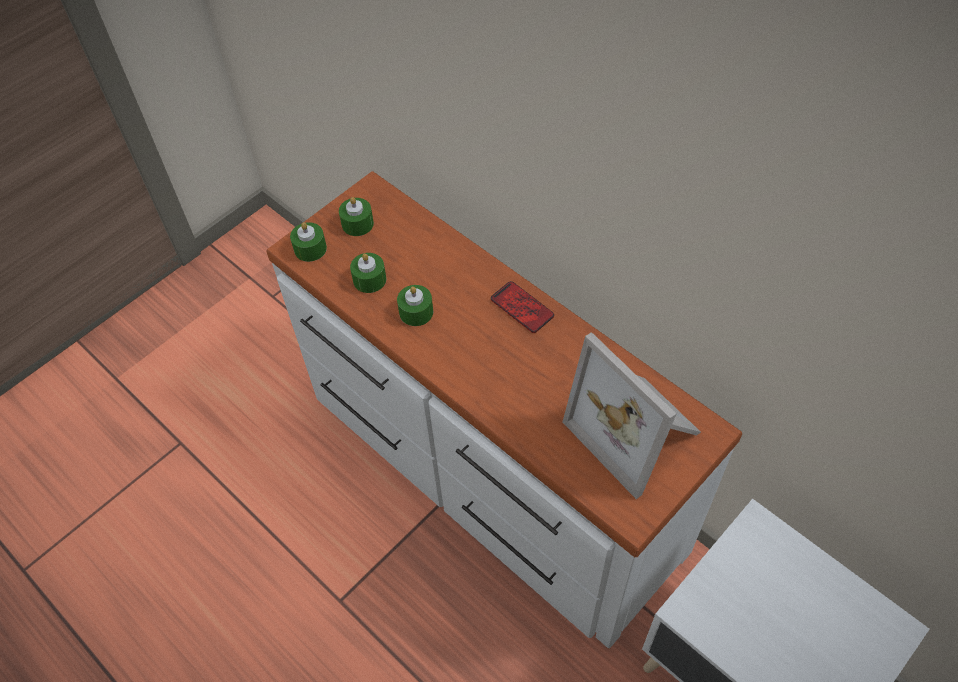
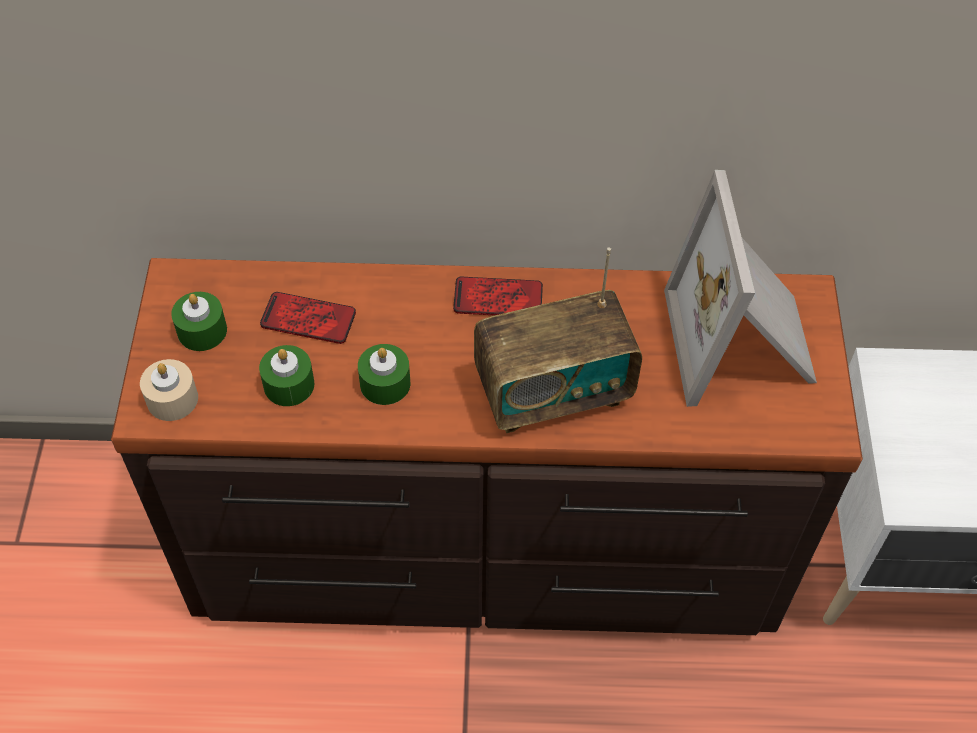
camera: 45 degrees left, 0 degrees up
(310, 249) = (172, 399): green candle -> beige candle
(413, 252) = (308, 319): none -> phone
(488, 470) = (485, 549): white dresser -> brown dresser
(497, 379) = (553, 392): none -> radio
(637, 430) = (743, 342): picture frame -> picture frame turned 75 degrees clockwise

